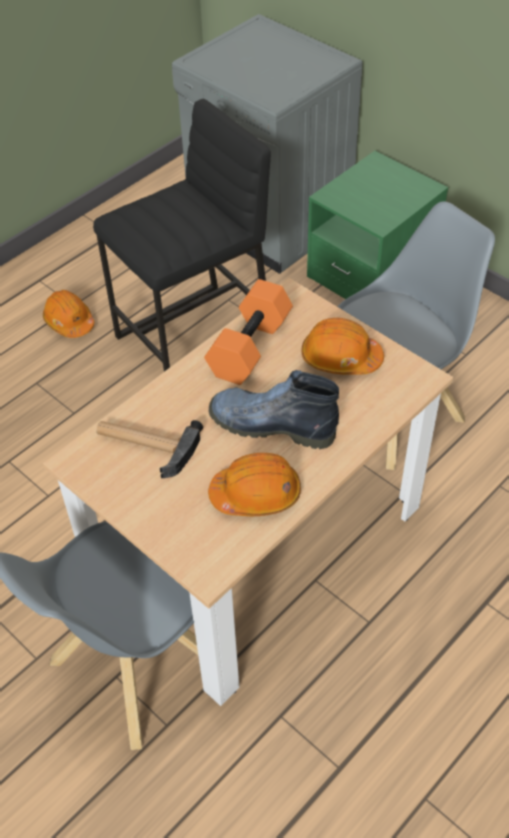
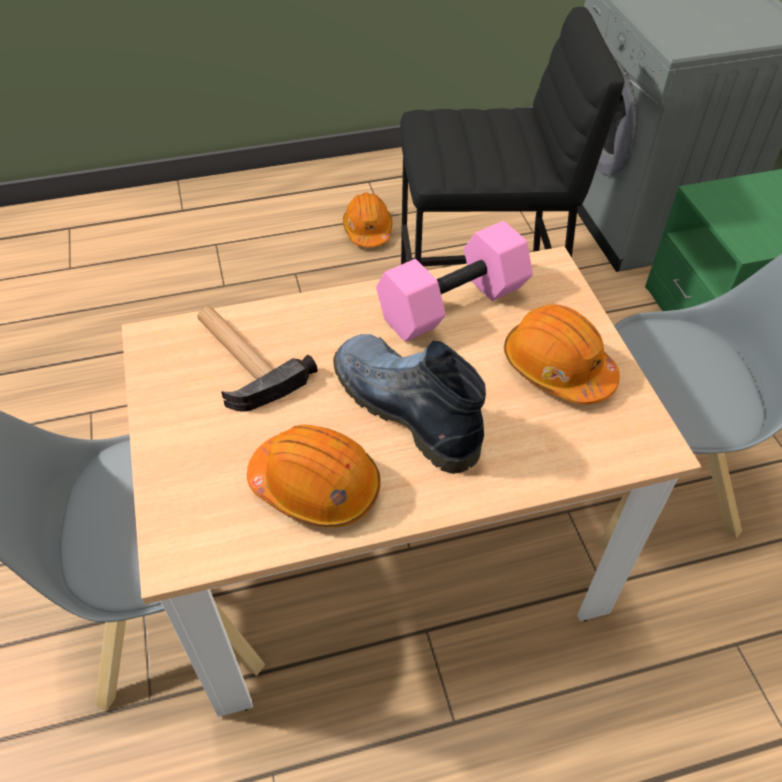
camera: 30 degrees right, 0 degrees up
(251, 348) = (453, 306): orange dumbbell -> pink dumbbell

